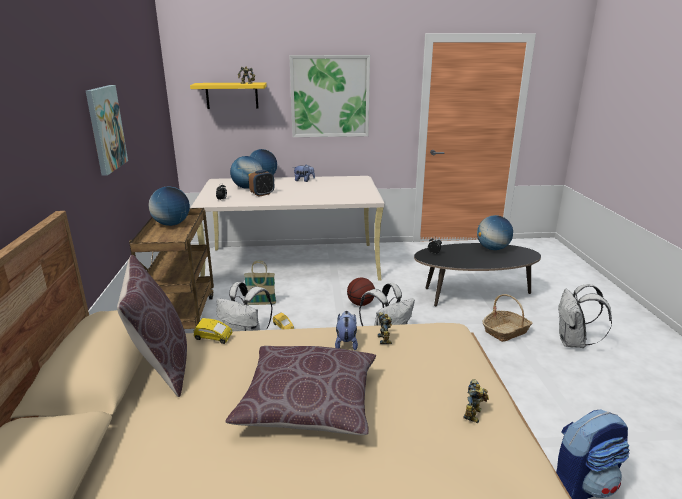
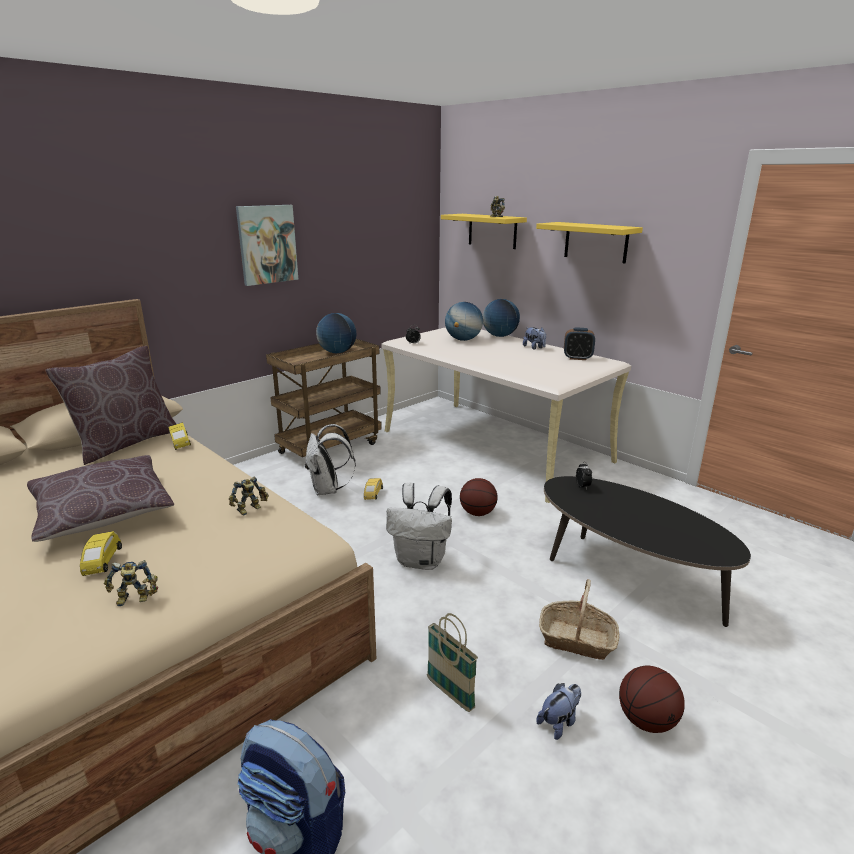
camera: 50 degrees right, 0 degrees up
(261, 303) = (397, 467): basket -> basket (450, 693)
(262, 194) = (458, 349): alarm clock -> alarm clock (577, 358)
(330, 96) = (596, 242): picture -> yellow shelf
(346, 343) = (223, 494): plush toy -> plush toy (559, 722)
(402, 419) = (102, 563): none -> yellow toy car
(492, 248) = (681, 519): globe -> none
(573, 343) = (646, 721): white backpack -> basketball

